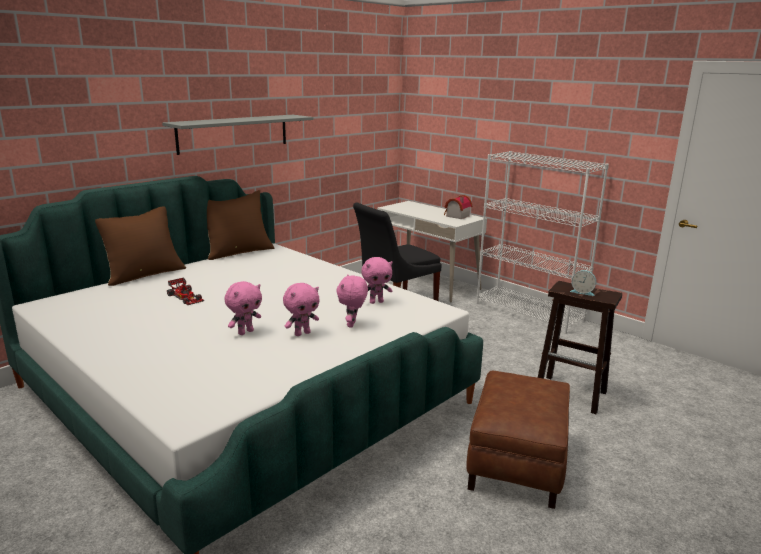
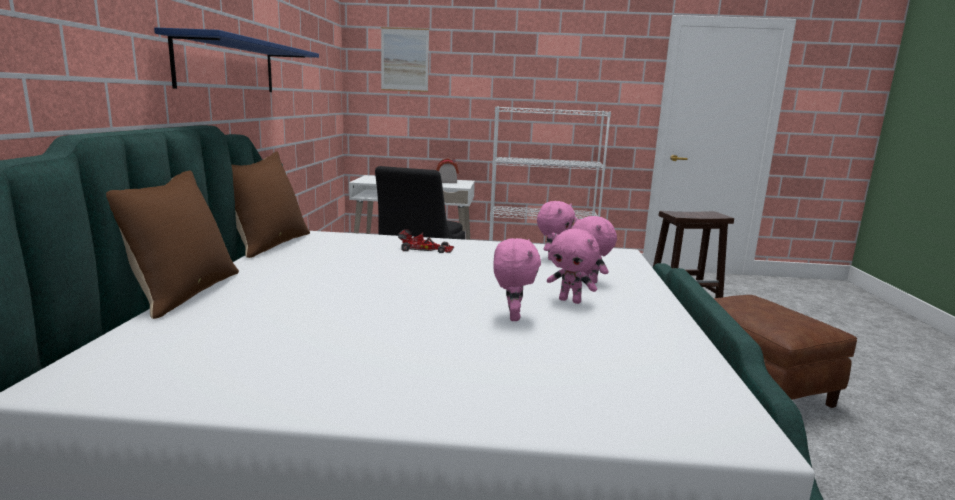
camera: 40 degrees left, 5 degrees down
(186, 297) = (329, 302): toy car -> toy car (426, 248)
(233, 133) = (228, 66): grey shelf -> blue shelf
(302, 333) = (570, 301): pink plush toy -> pink plush toy turned 105 degrees clockwise
(443, 104) = (404, 60): none -> picture
(582, 292) = (695, 214): alarm clock -> none

